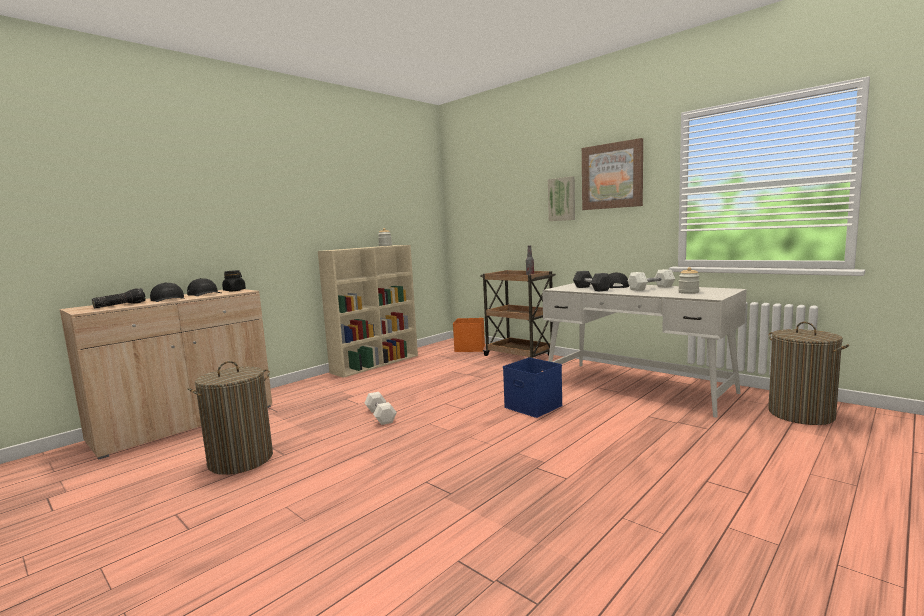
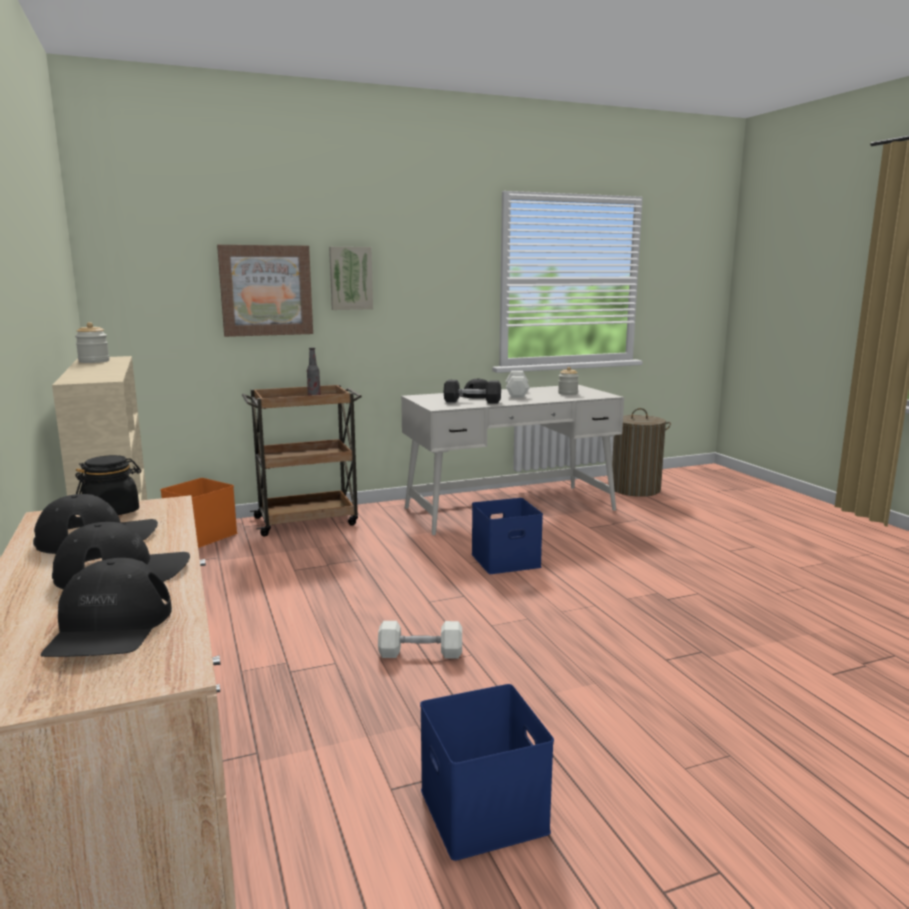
camera: 65 degrees left, 5 degrees up
(120, 305) = (109, 627): flashlight -> black cap
(241, 460) = (480, 809): laundry basket -> blue storage box
(612, 176) = (424, 253): picture -> picture (266, 290)

